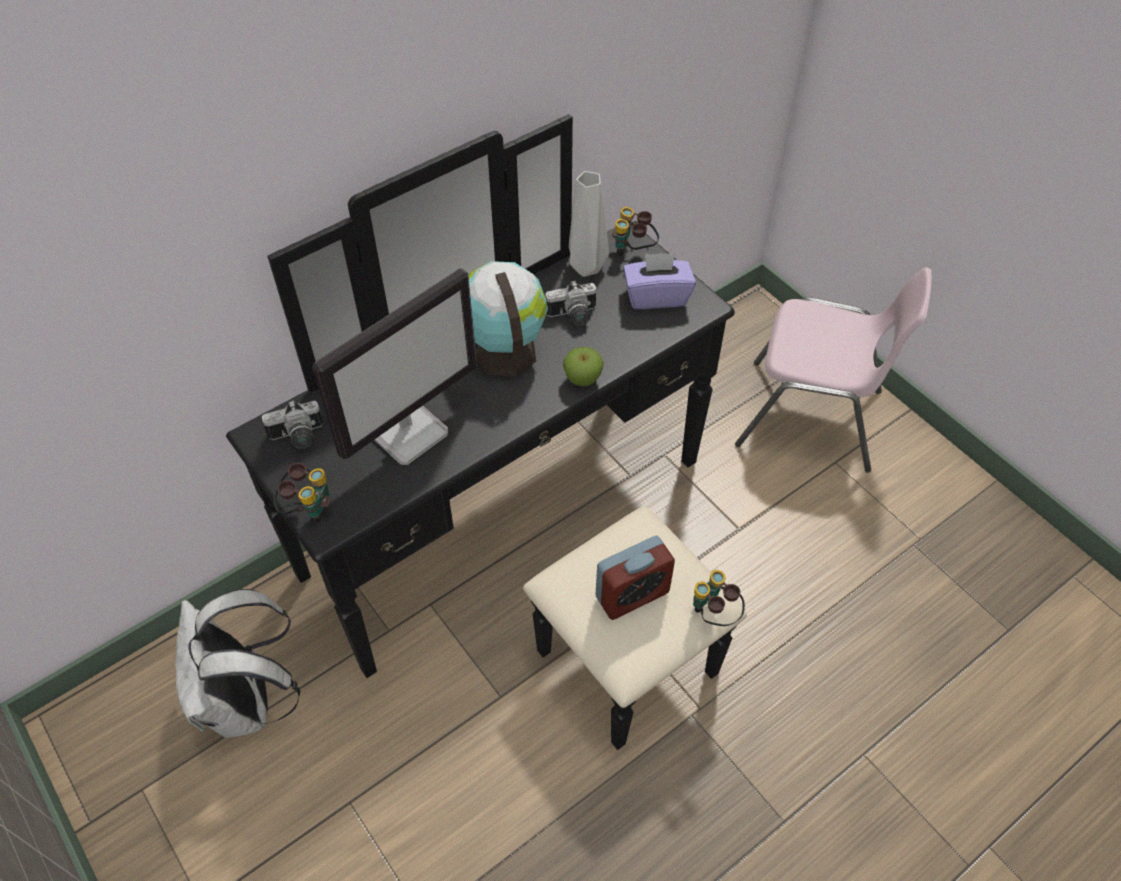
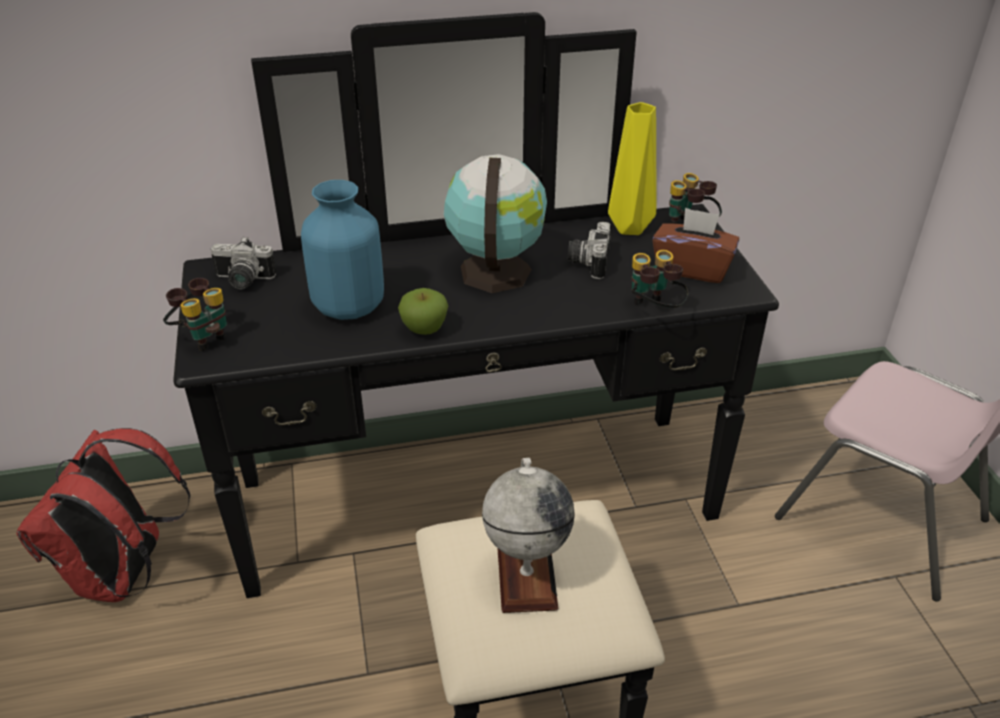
camera: 25 degrees right, 15 degrees down
(248, 702) = (125, 575): white backpack -> red backpack
(409, 431) = (349, 306): monitor -> blue vase
(573, 316) = (588, 262): camera -> camera turned 90 degrees clockwise
(582, 379) = (561, 314): apple -> apple (424, 330)
(585, 267) = (628, 227): grey vase -> yellow vase
(632, 595) = (526, 578): alarm clock -> globe
(656, 296) = (692, 268): purple tissue box -> brown tissue box
(713, 614) = (614, 637): binoculars -> binoculars (653, 310)

